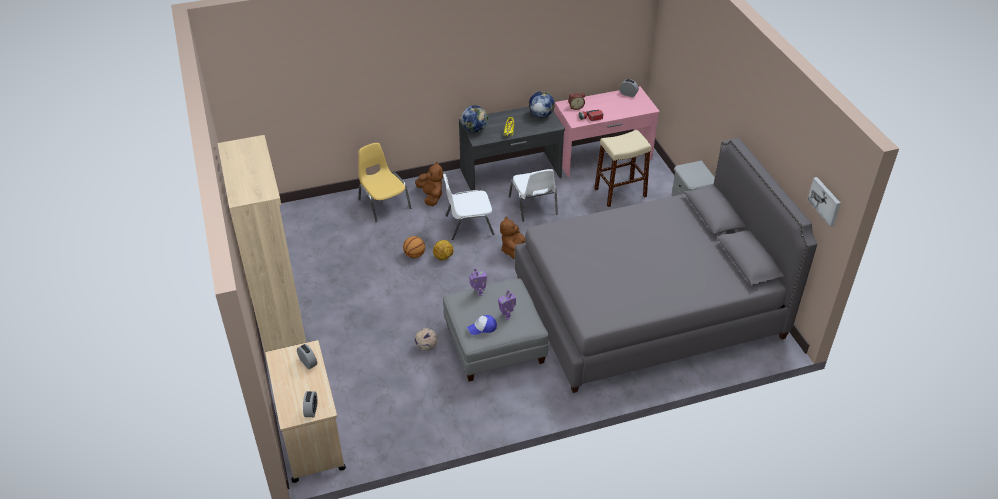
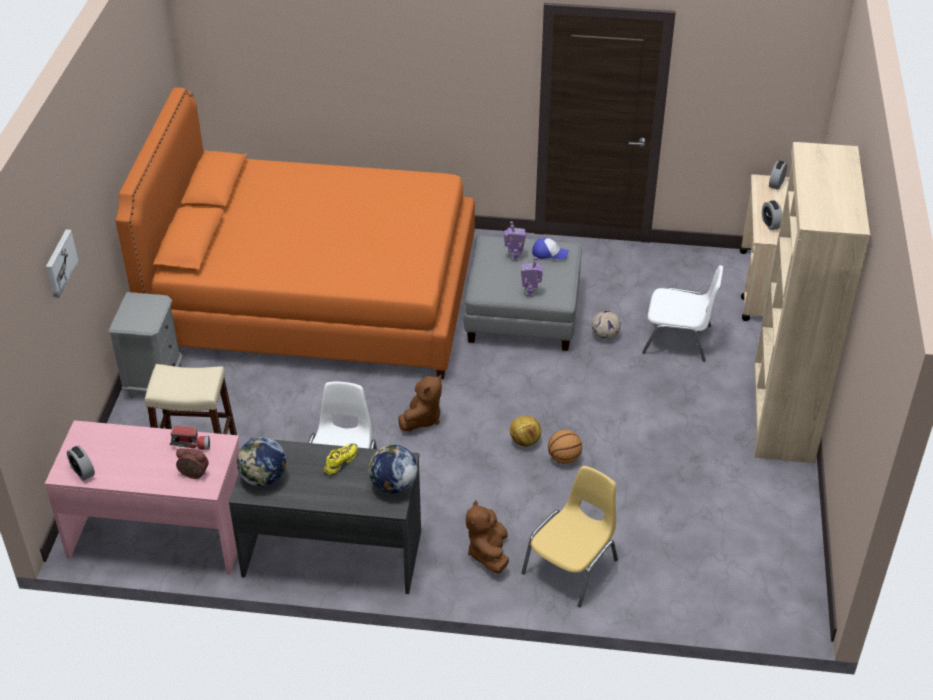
camera: 155 degrees left, 0 degrees up
(383, 204) = (572, 566): yellow chair -> yellow chair turned 135 degrees counterclockwise
(468, 225) = (459, 481): white chair -> white chair (678, 339)
(647, 307) = (315, 297): grey bed -> orange bed
(825, 201) = (162, 53): picture -> picture (59, 263)

